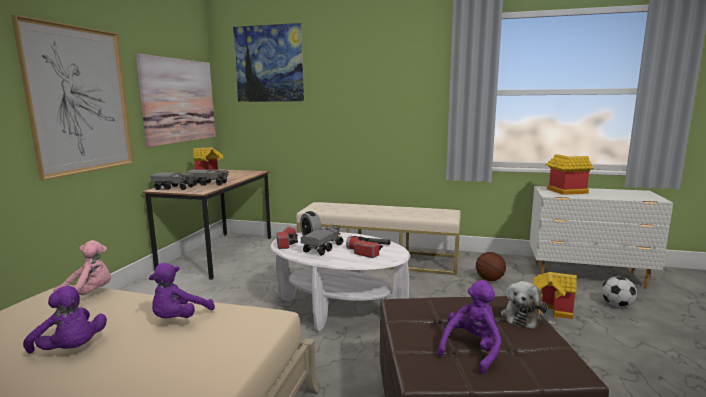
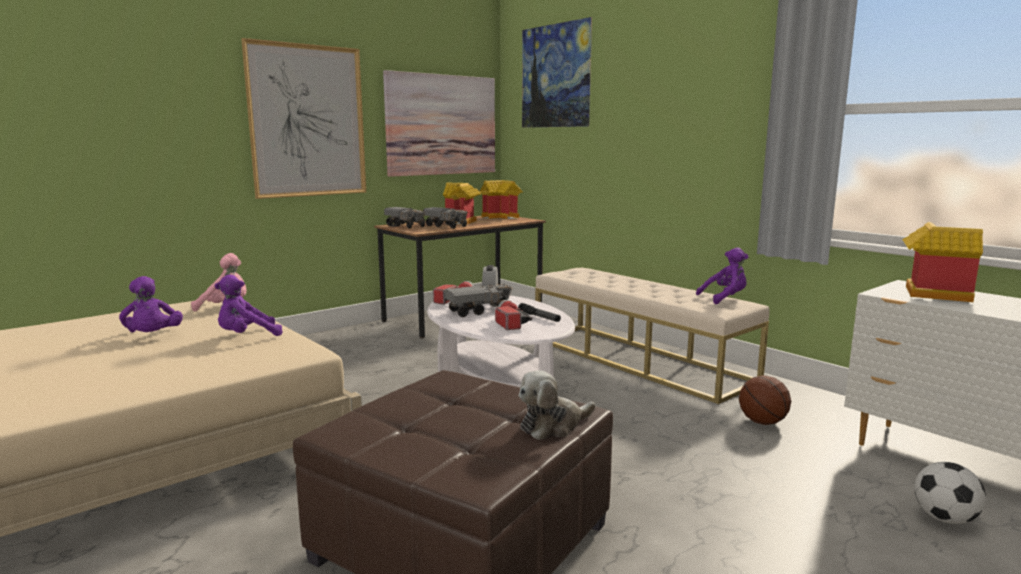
camera: 35 degrees right, 0 degrees up
(472, 350) = (424, 433): purple plush toy -> purple plush toy (725, 298)
(551, 313) = (788, 488): toy house -> toy house (502, 217)

